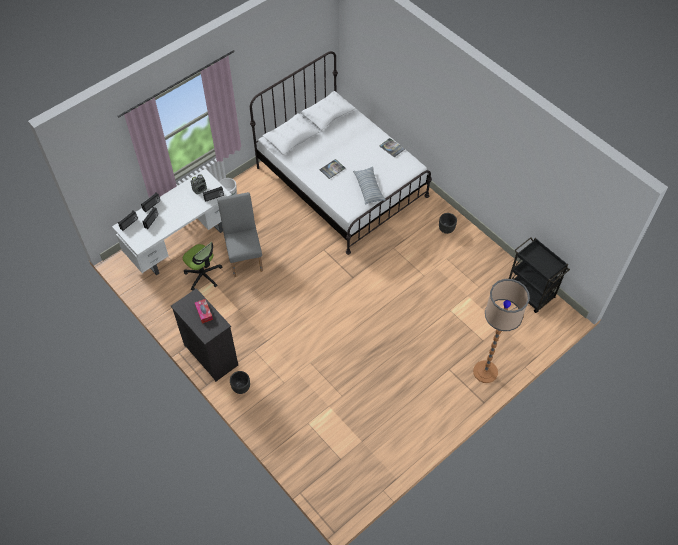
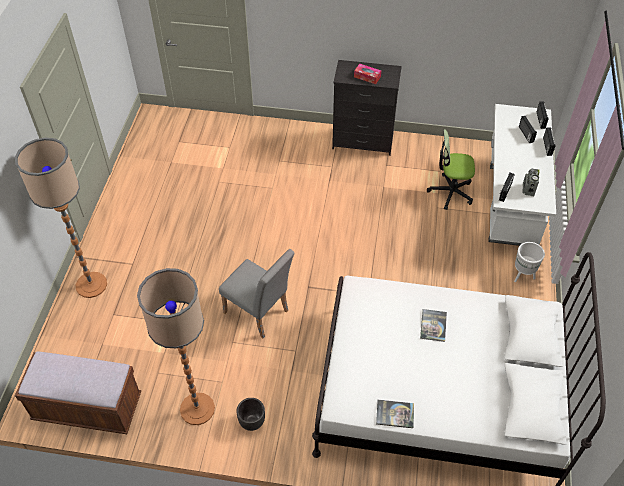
camera: 140 degrees right, 5 degrees down
(241, 388) = (311, 136): black planter -> none
(245, 256) = (437, 233): grey chair -> grey chair (259, 314)
(369, 188) = (364, 331): pillow -> none
(470, 254) = (197, 409): none -> floor lamp
(530, 293) = (88, 408): black cart -> brown bench

